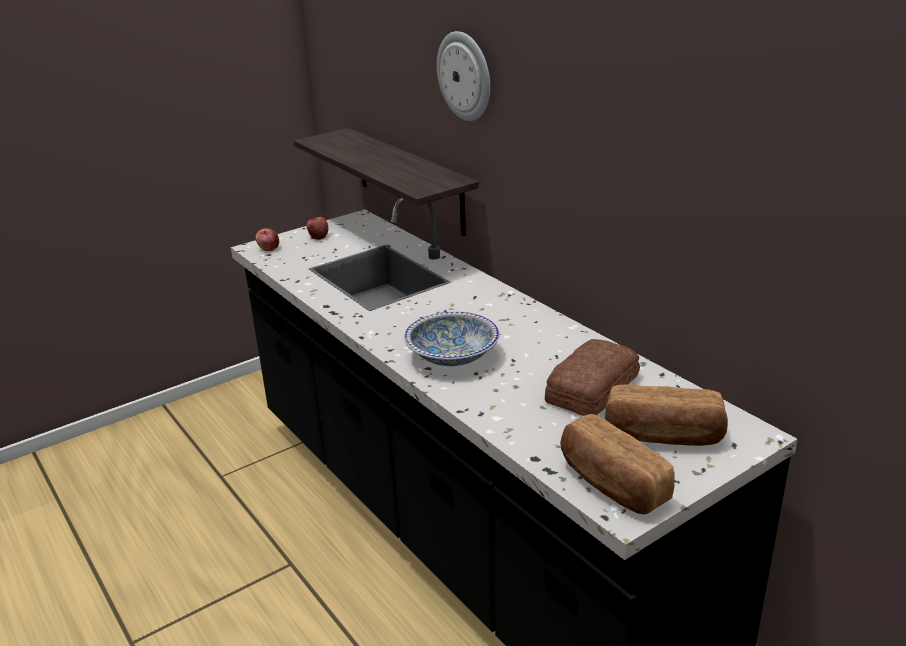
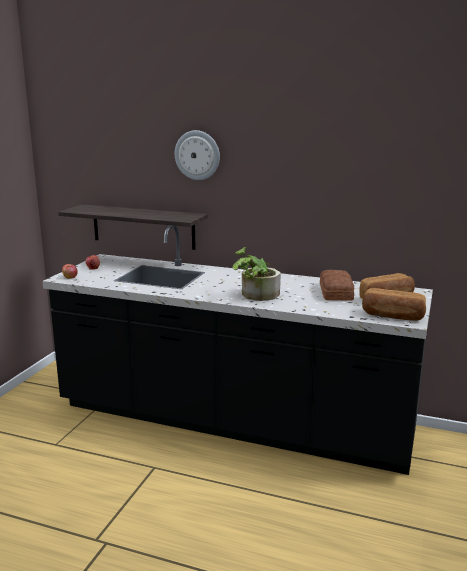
camera: 35 degrees left, 10 degrees down
(452, 356) = (255, 295): bowl -> potted plant

